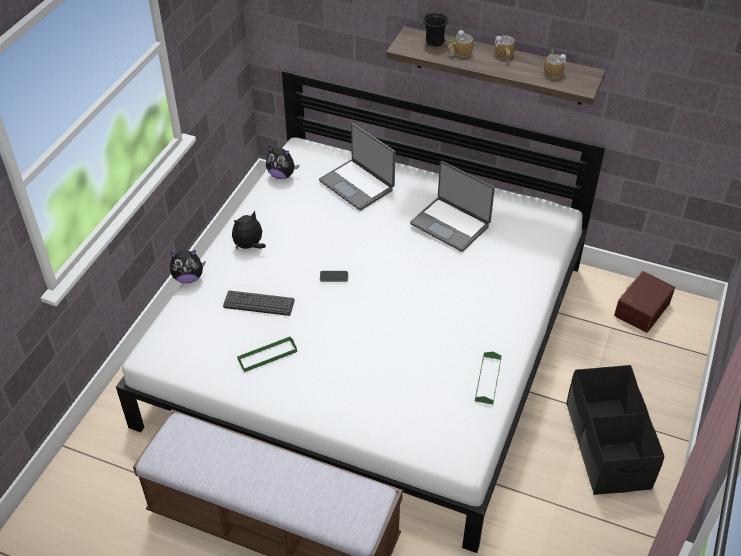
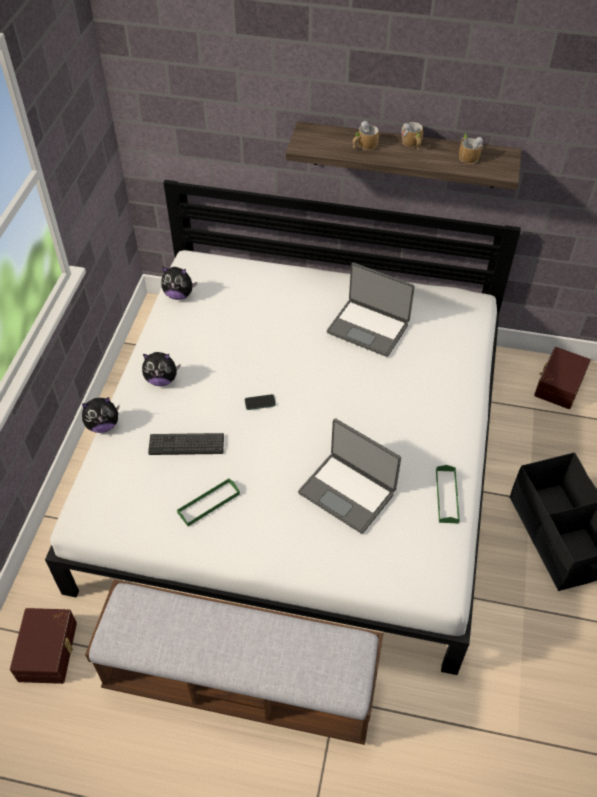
camera: 10 degrees left, 5 degrees up
(107, 473) = (49, 651): none -> brown storage box
(249, 246) = (162, 380): plush toy -> plush toy turned 135 degrees counterclockwise
(357, 185) = (261, 296): laptop -> laptop (348, 492)
(434, 41) = (334, 136): black mug -> none

